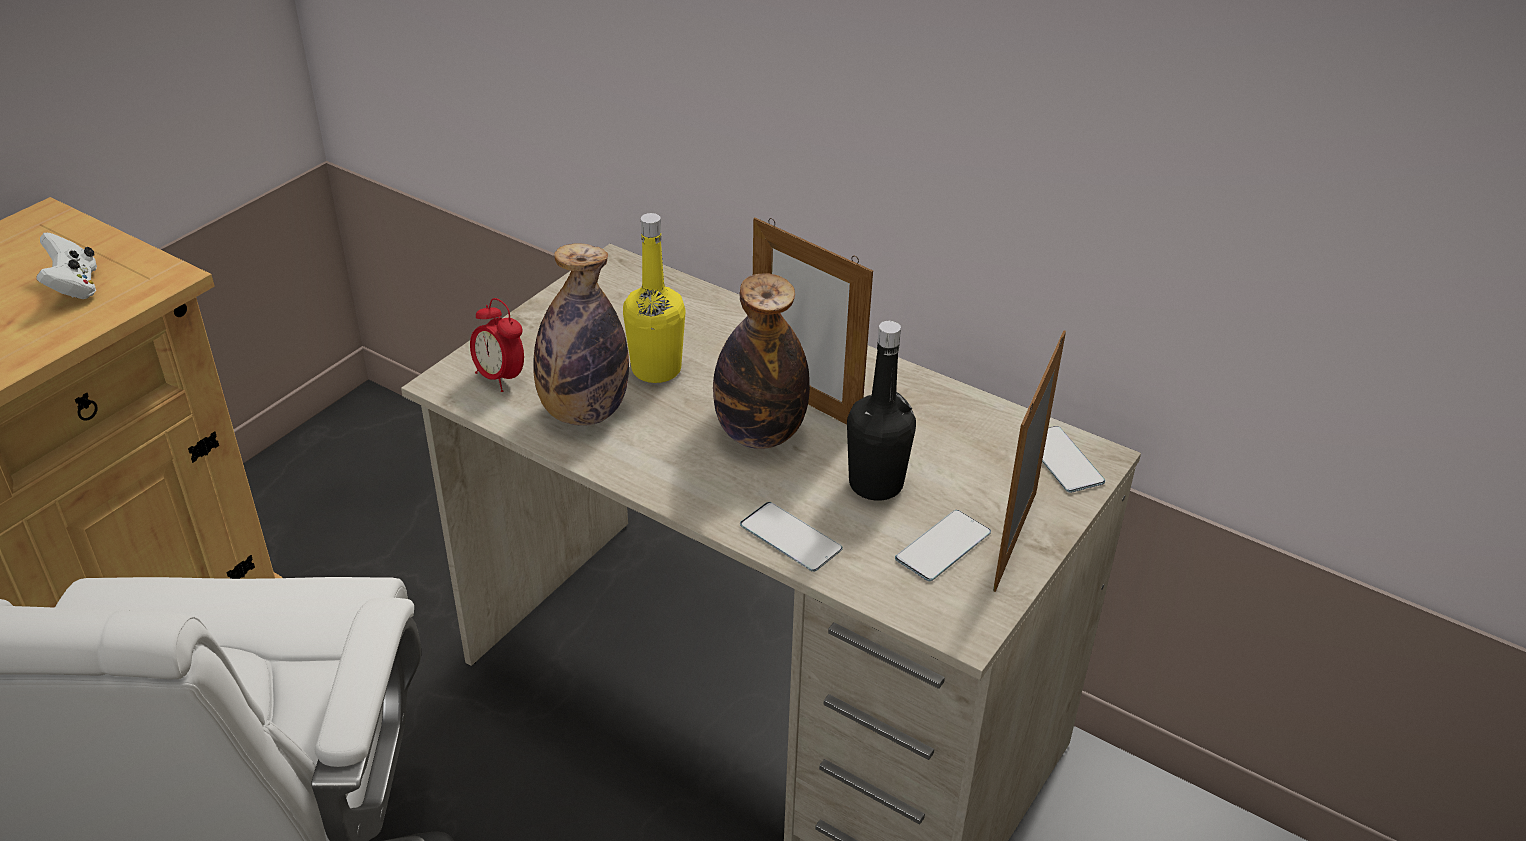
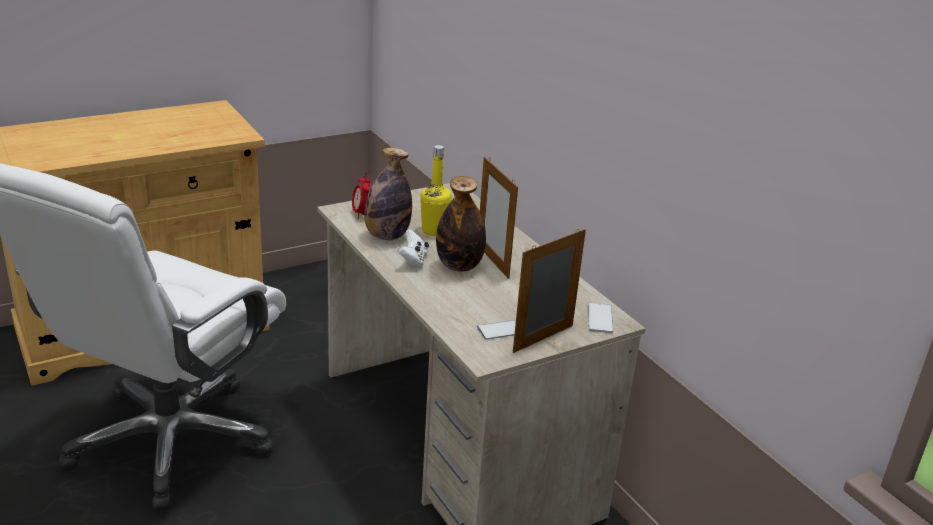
camera: 25 degrees right, 10 degrees down
(74, 287) = (208, 130): white game controller -> white game controller (413, 260)
(790, 537) = (436, 305): phone -> none
(876, 484) = (496, 299): black bottle -> none

